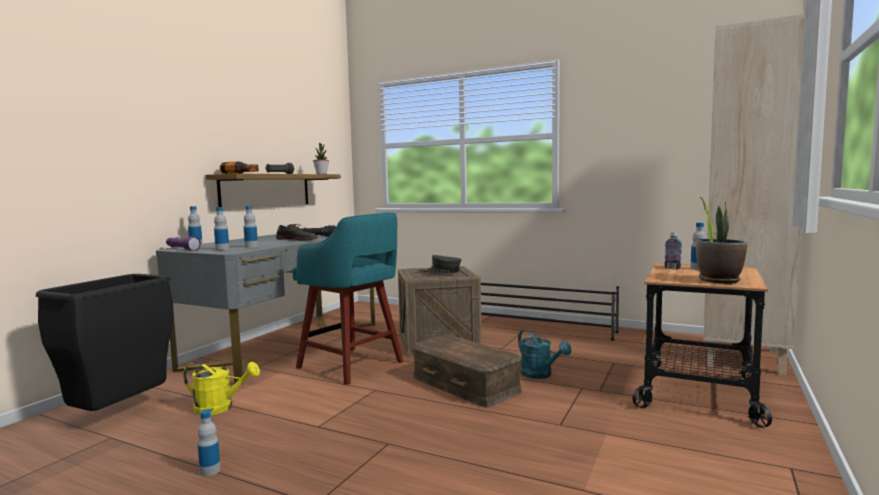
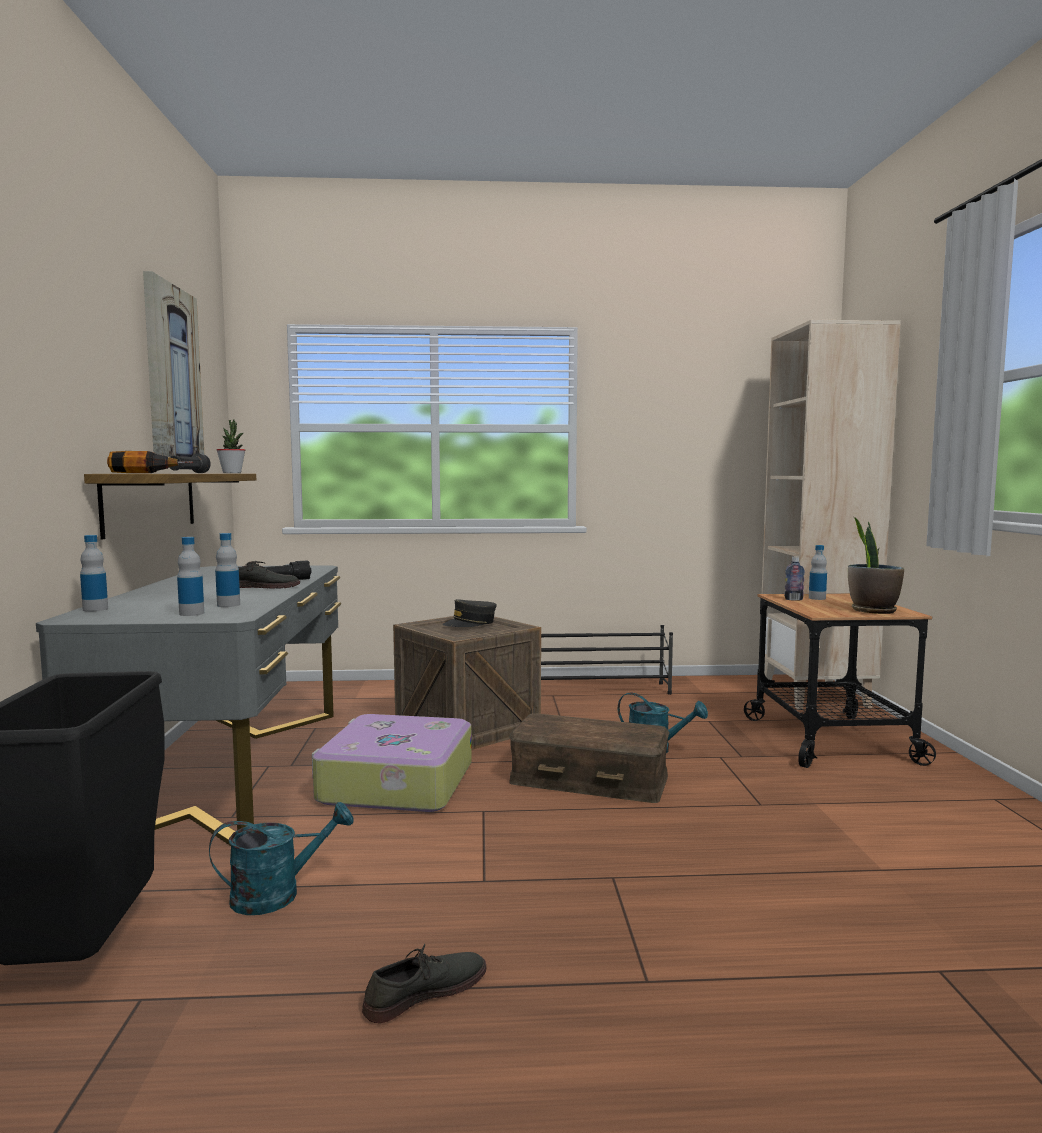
camera: 30 degrees left, 0 degrees up
(182, 249) = (98, 618): purple flashlight -> none
(210, 471) = (425, 991): bottle -> grey shoe
(220, 408) = (278, 894): yellow watering can -> turquoise watering can
(290, 117) = (172, 372): none -> picture
(352, 366) = (395, 783): turquoise stool -> suitcase

